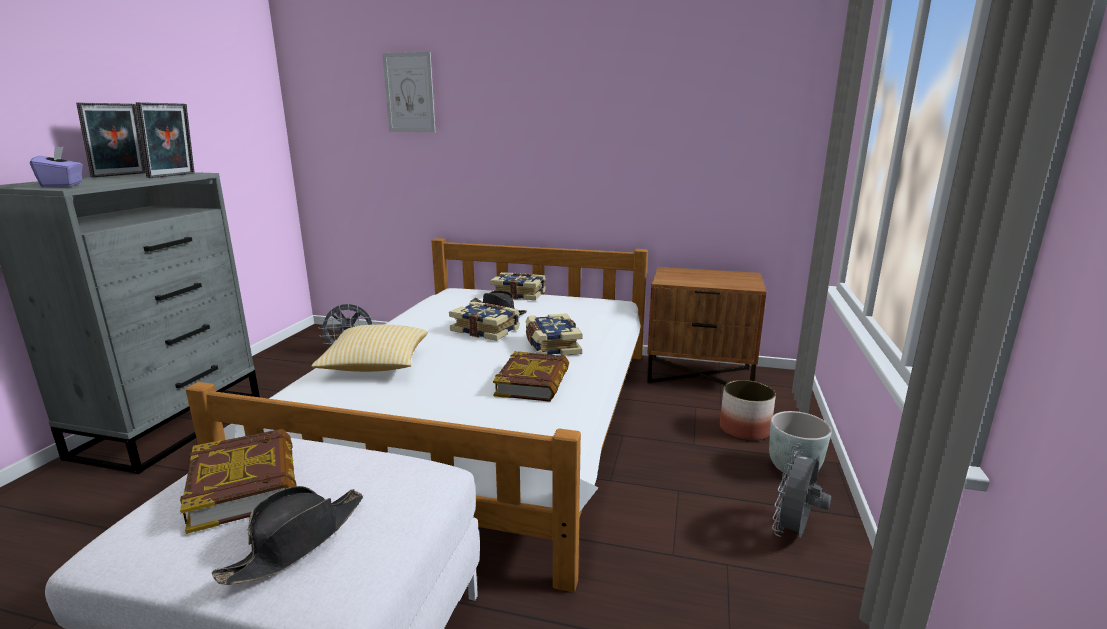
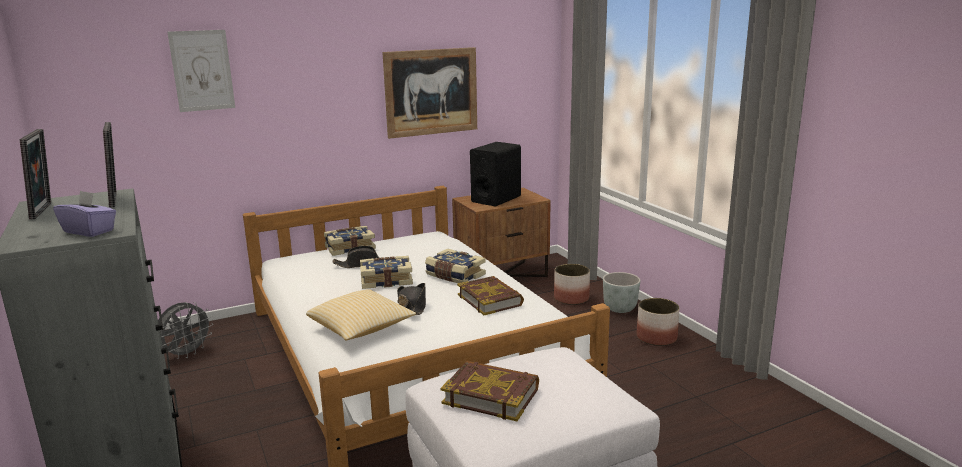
camera: 40 degrees left, 0 degrees up
(297, 541) = (574, 397): black hat -> black hat (412, 306)
(644, 133) = (431, 92): none -> picture
(701, 277) = (496, 199): none -> black speaker
(794, 532) = (657, 338): grey fan -> planter

